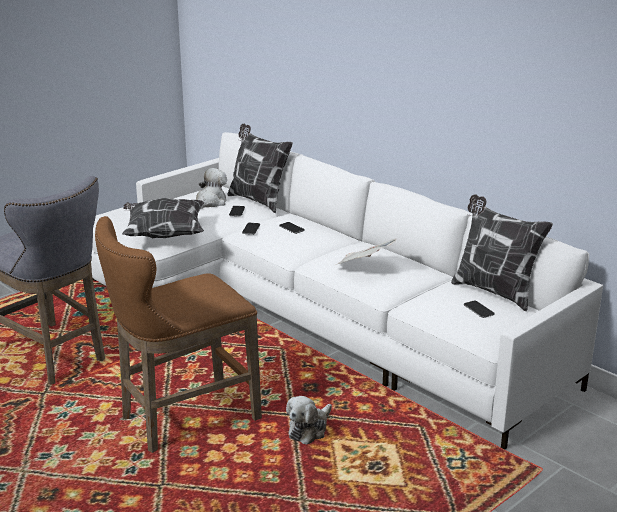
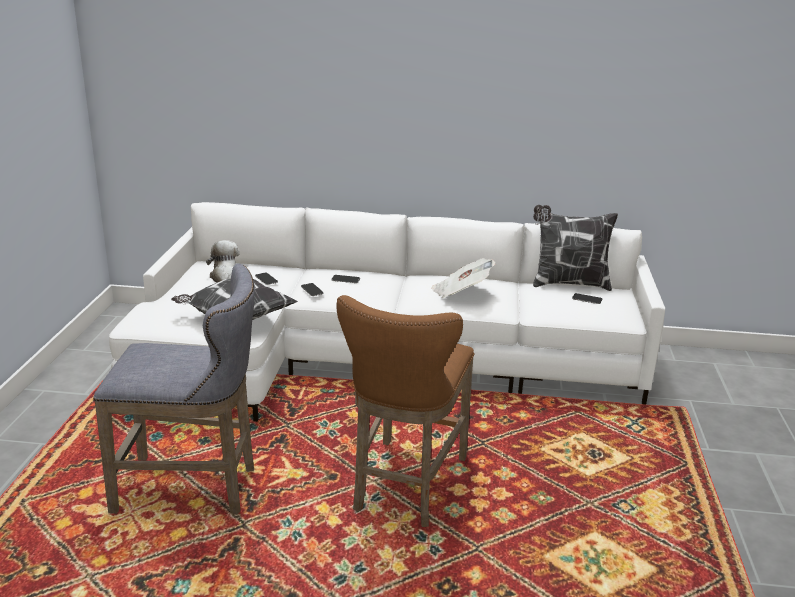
camera: 40 degrees left, 0 degrees up
(258, 200) = (266, 265): pillow -> none
(309, 429) = (511, 449): plush toy -> none

